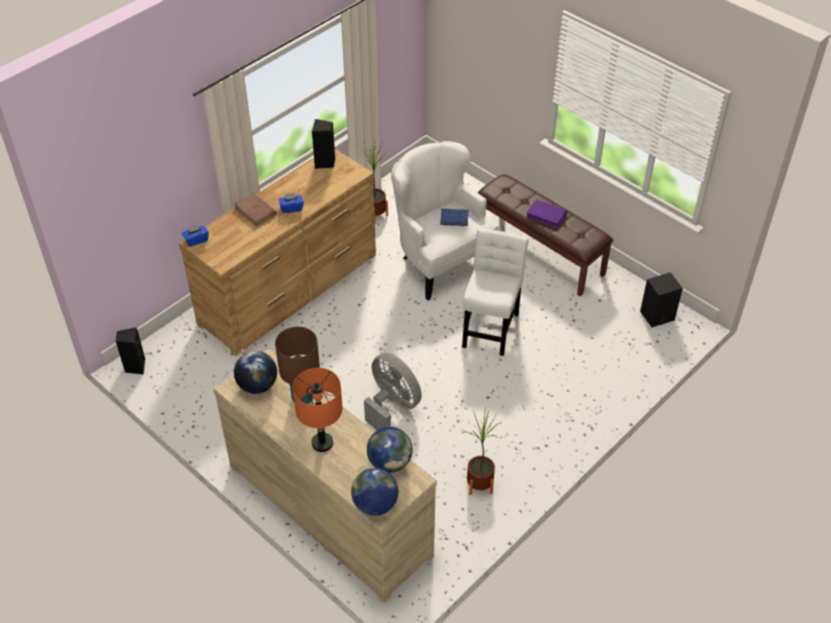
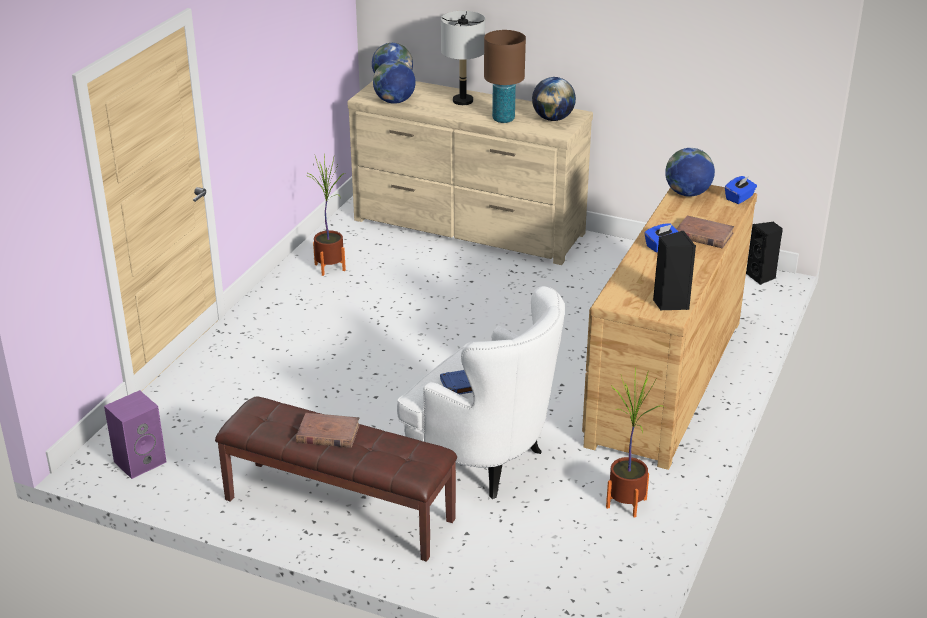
camera: 160 degrees right, 15 degrees down
(228, 255) = (687, 193): none -> globe
(322, 443) = (463, 101): orange table lamp -> grey table lamp
(392, 406) = (455, 303): grey fan -> none
(490, 327) = (374, 398): white chair -> none
(546, 215) = (327, 434): purple book -> brown book
(656, 316) = (140, 461): black speaker -> purple speaker

